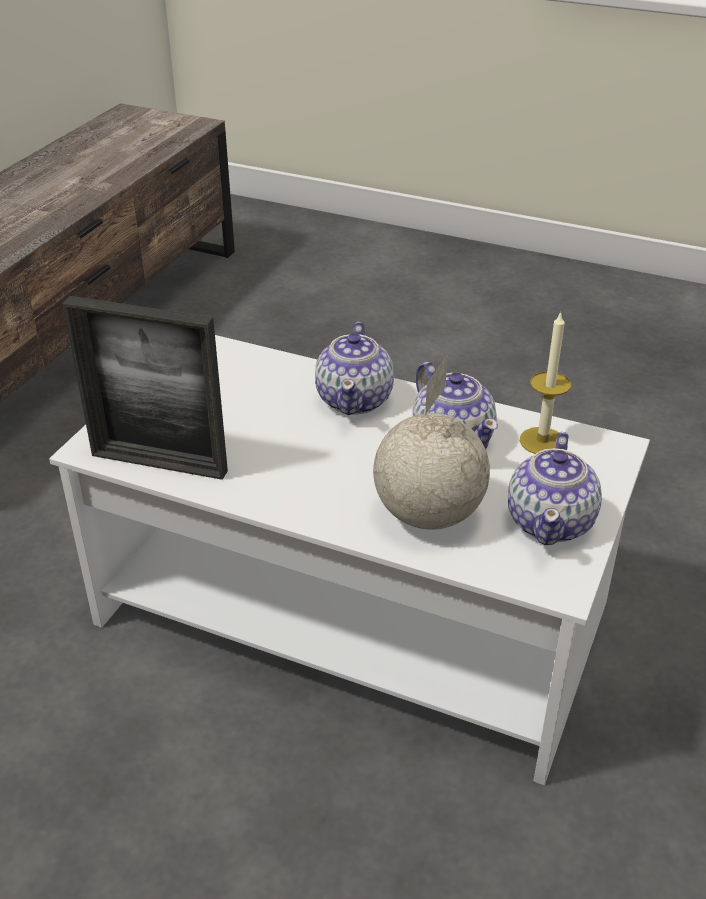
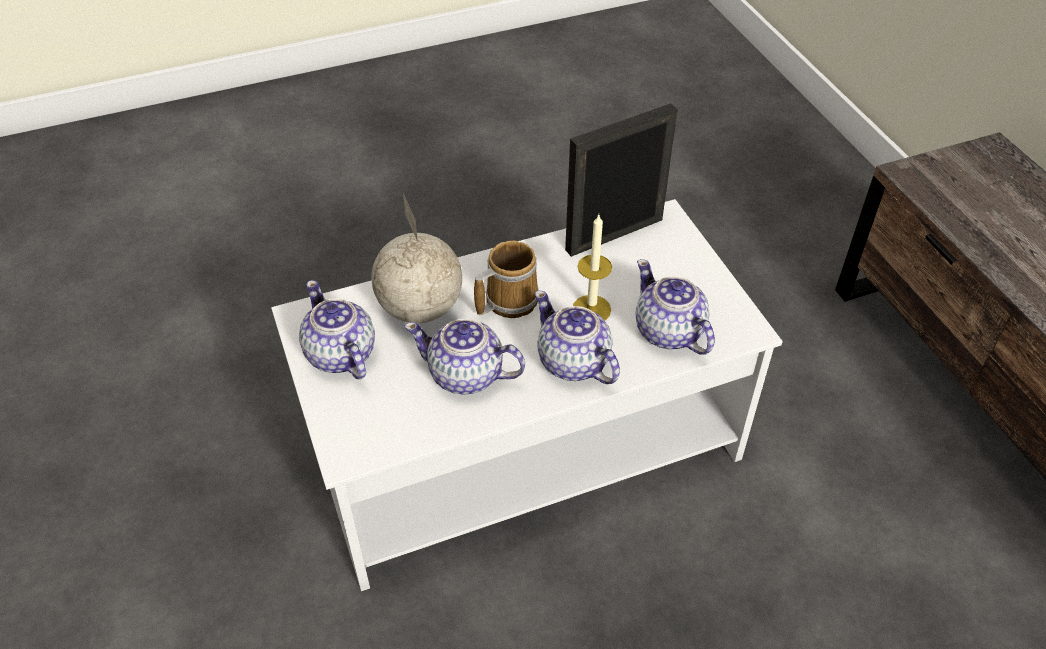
camera: 135 degrees right, 10 degrees up
(253, 375) = (669, 332): none -> teapot
(339, 472) = (507, 300): none -> mug
(542, 441) = (404, 421): candle -> candle (591, 309)

